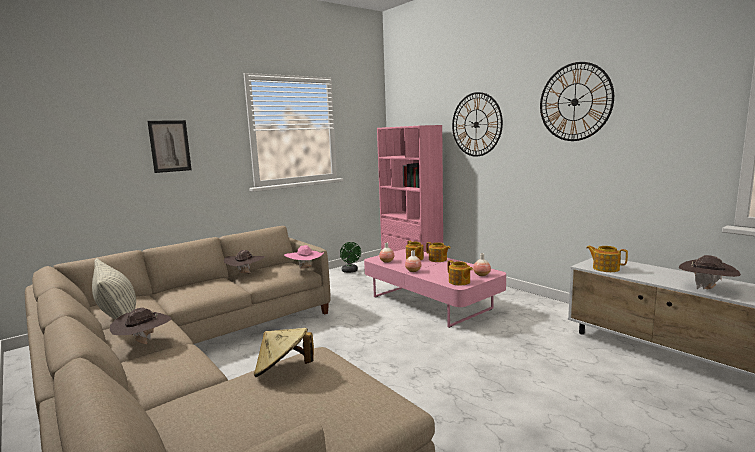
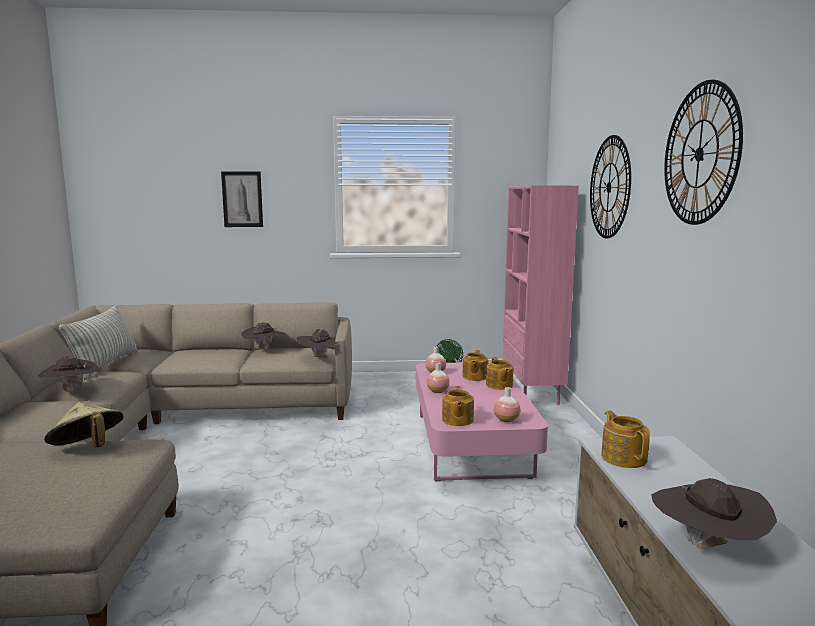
camera: 35 degrees right, 0 degrees up
(305, 269) = (321, 358): pink hat -> brown hat

